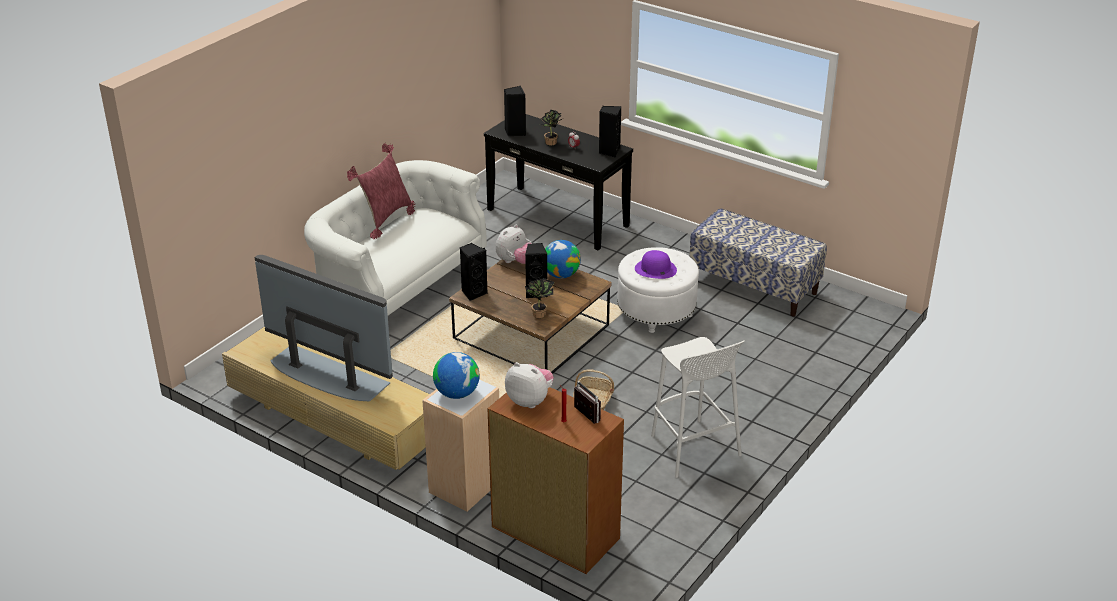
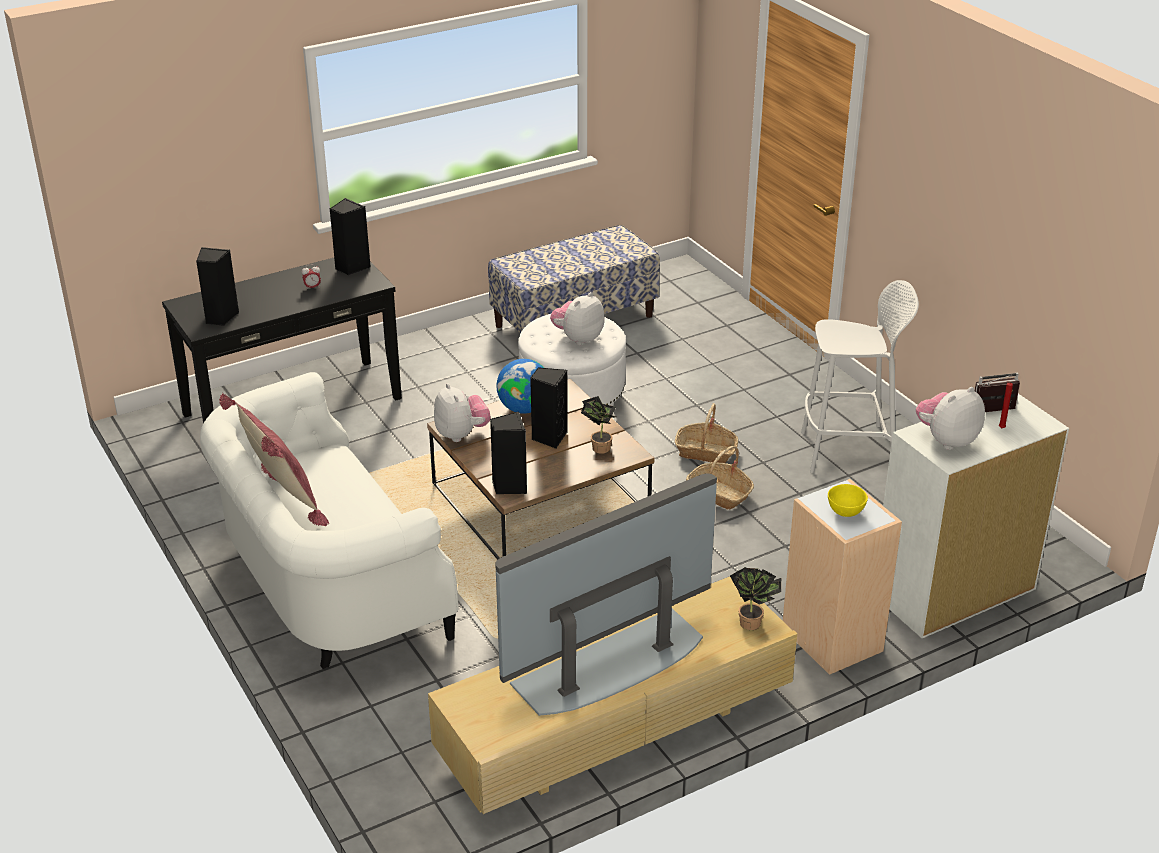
camera: 65 degrees left, 0 degrees up
(457, 393) = (846, 512): globe -> yellow bowl
(552, 143) = (283, 299): potted plant -> potted plant (753, 622)
(555, 532) = (952, 591): brown cabinet -> white cabinet
(638, 383) = (705, 452): none -> basket
(655, 269) = (578, 338): purple hat -> plush toy

